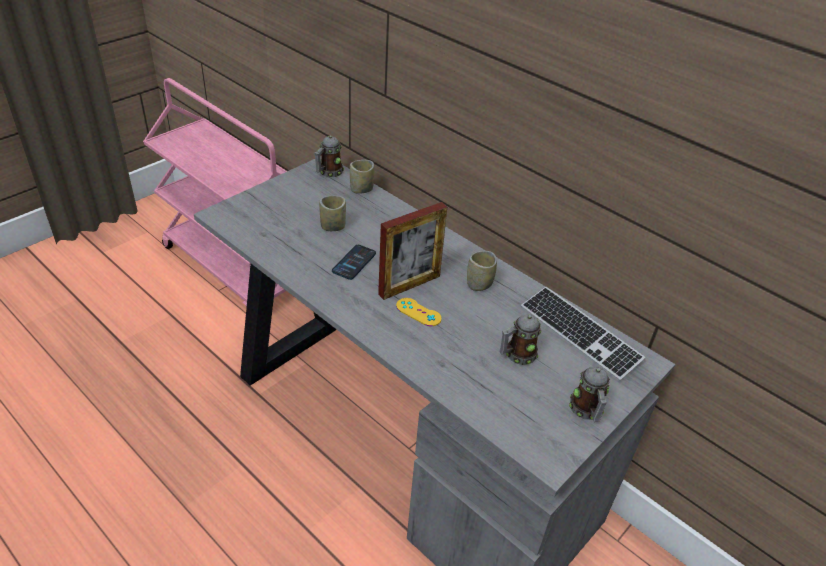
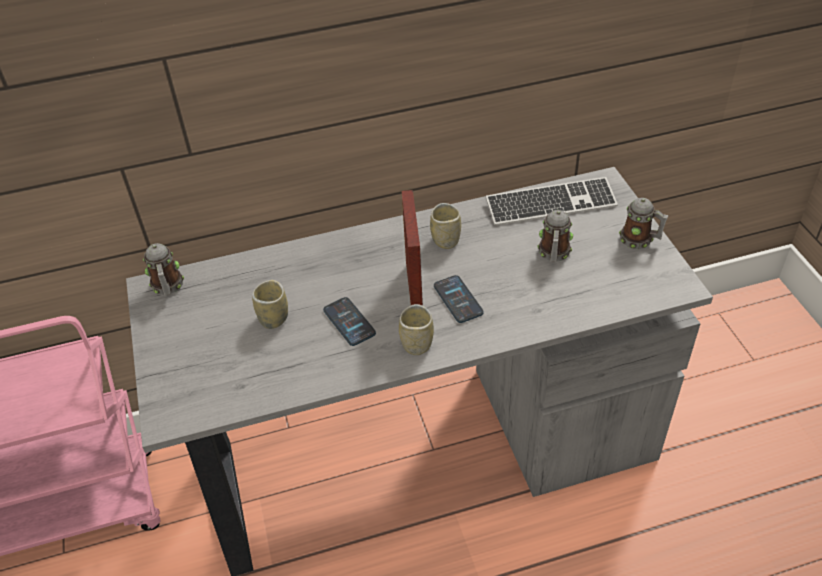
camera: 55 degrees left, 5 degrees up
(361, 189) = (225, 270): cup -> cup (417, 344)
(418, 312) = (458, 299): yellow game controller -> phone

